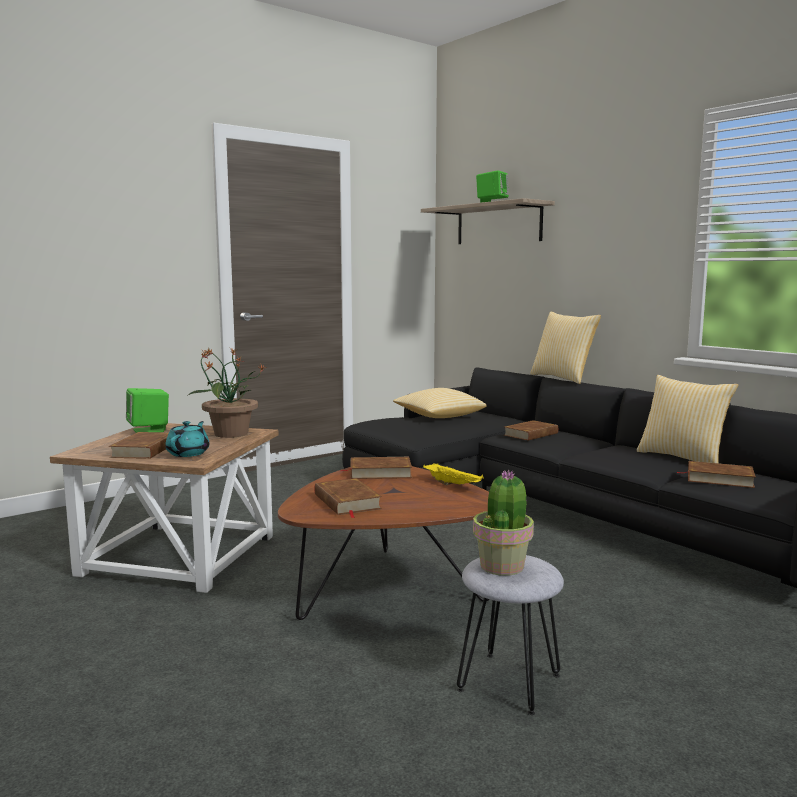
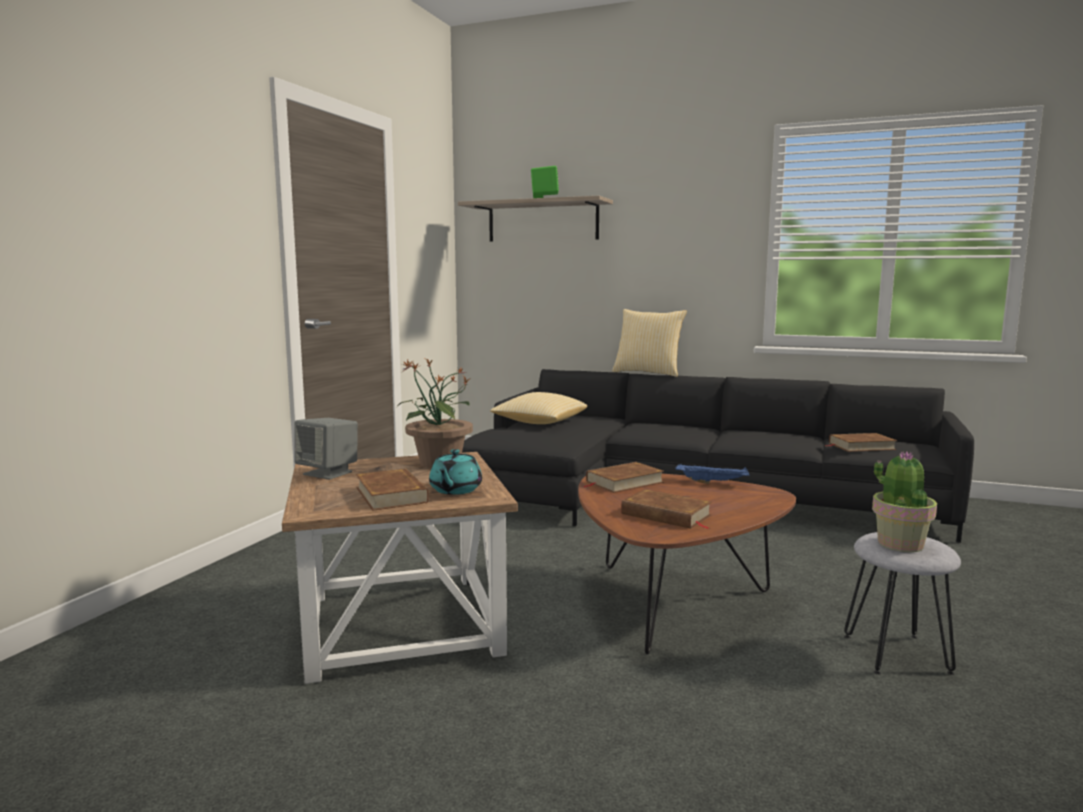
camera: 30 degrees left, 0 degrees up
(149, 431) = (328, 473): green speaker -> grey speaker
(188, 453) = (455, 490): turquoise teapot -> turquoise teapot turned 150 degrees counterclockwise
(453, 485) = (713, 482): yellow tray -> blue tray
(531, 434) = (650, 429): brown book -> none
(683, 457) = (798, 434): pillow -> none

